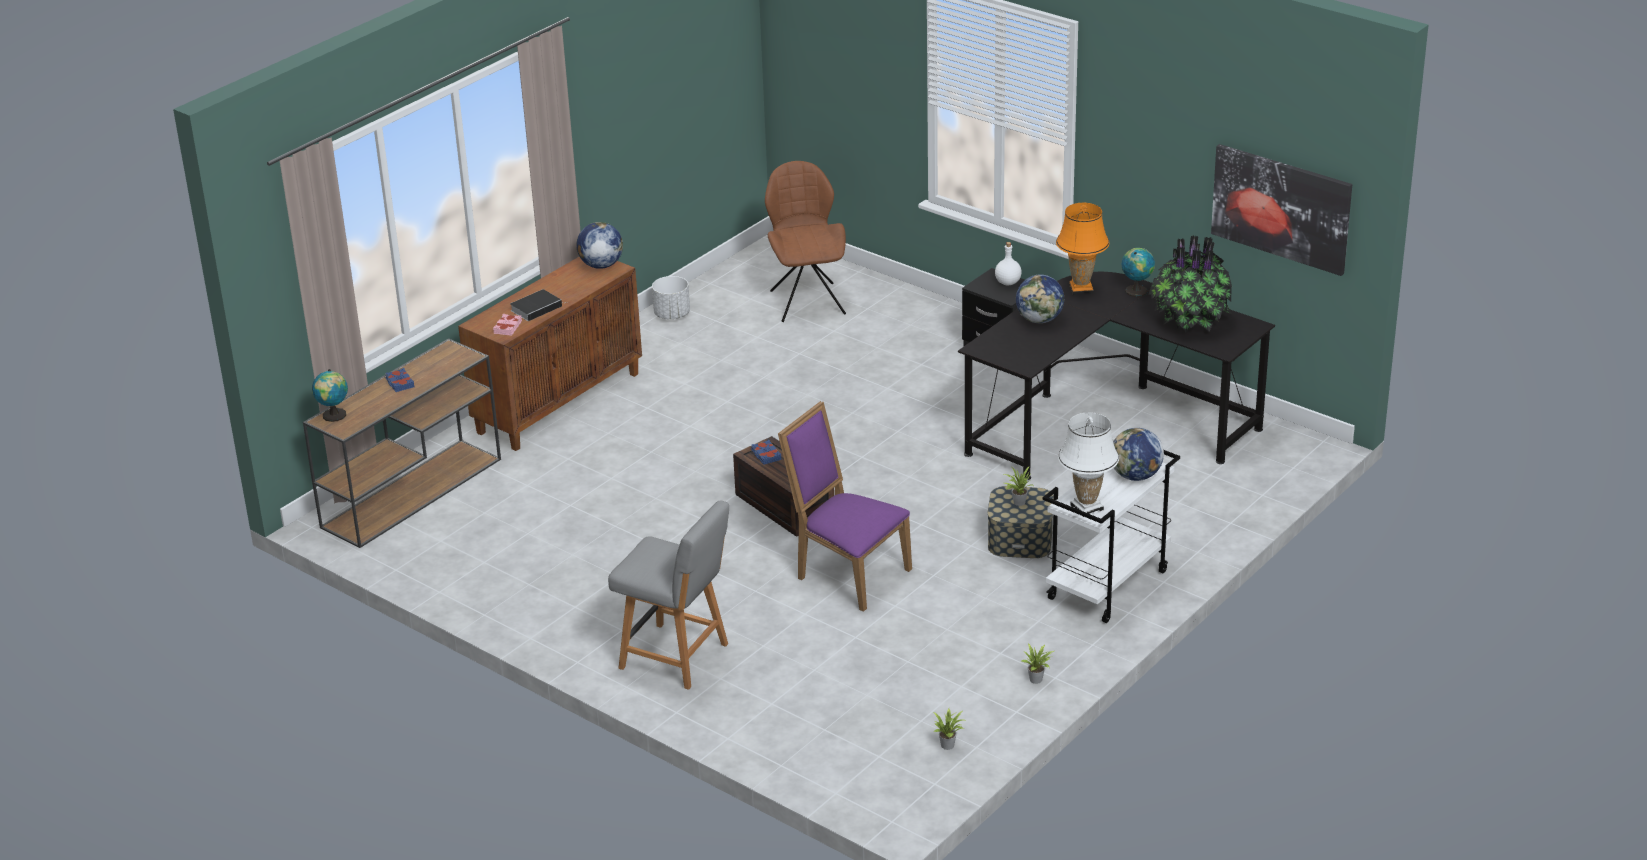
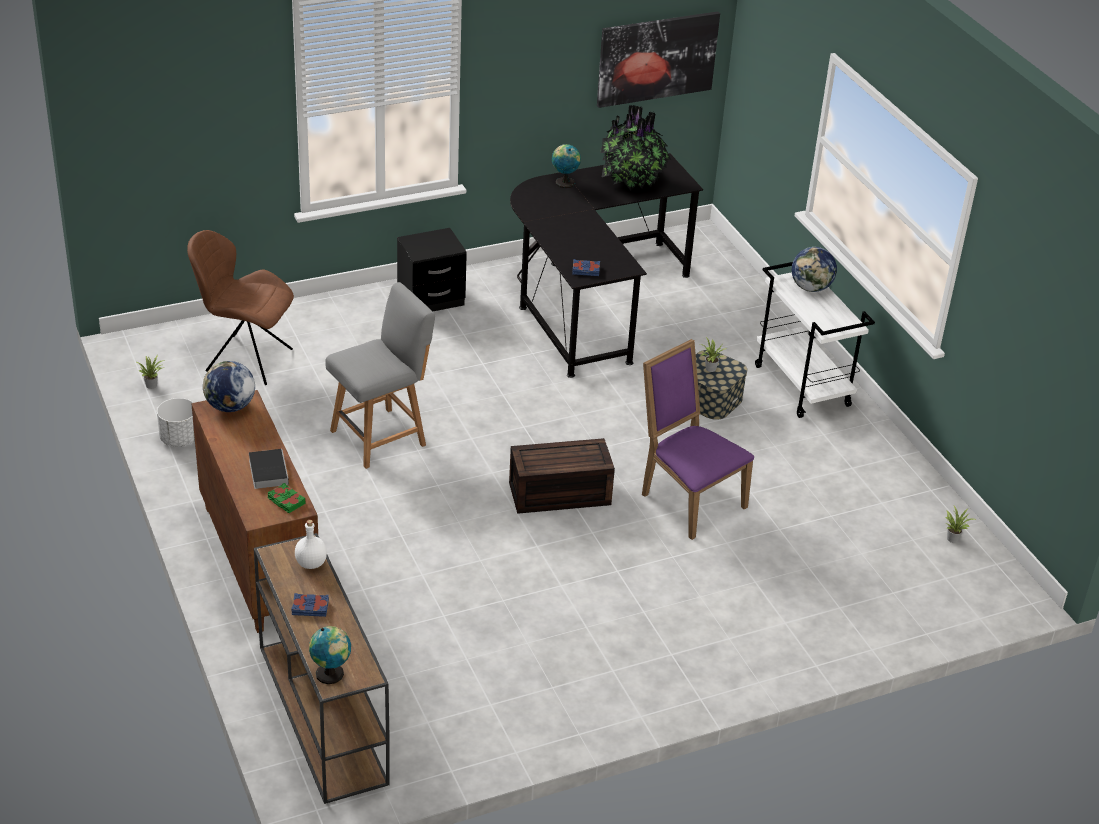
camera: 65 degrees left, 5 degrees up
(507, 327) = (286, 501): pink book -> green book
(677, 657) = (737, 636): grey chair -> grey chair (381, 437)
(766, 455) = (539, 460): blue book -> blue book (586, 270)
(847, 573) = (687, 499): purple chair -> purple chair turned 75 degrees clockwise
(1008, 283) = (430, 239): white bottle -> white bottle (311, 563)
(1037, 680) = (898, 464): potted plant -> potted plant (152, 385)
(1040, 320) = (564, 236): globe -> none
(1081, 289) = (536, 202): orange table lamp -> none
(1087, 507) = (837, 323): white table lamp -> none

